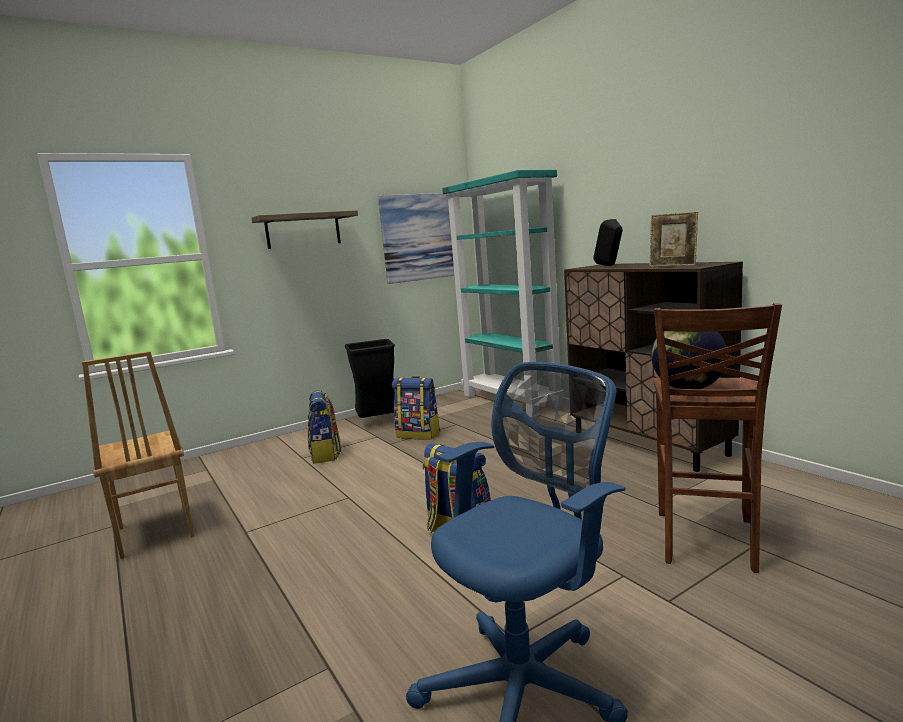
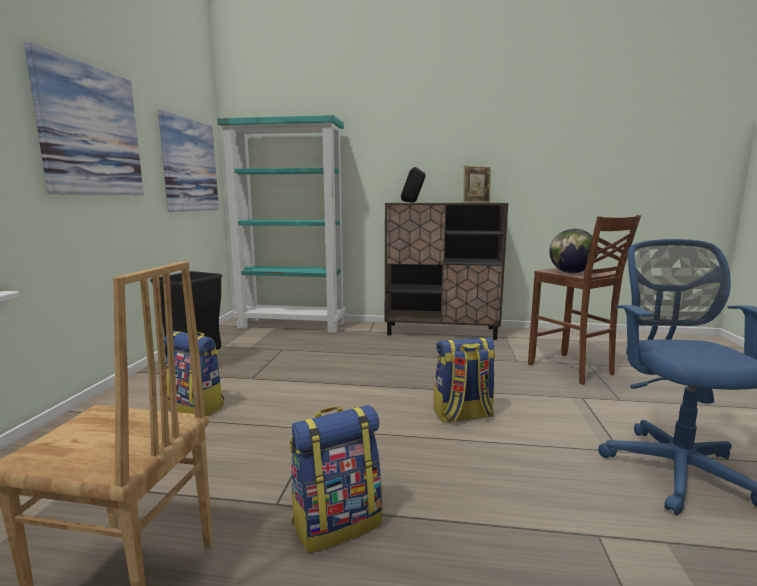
camera: 50 degrees left, 0 degrees up
(303, 230) = (91, 131): shelf -> picture
(419, 434) = (264, 364): backpack -> backpack (337, 523)

